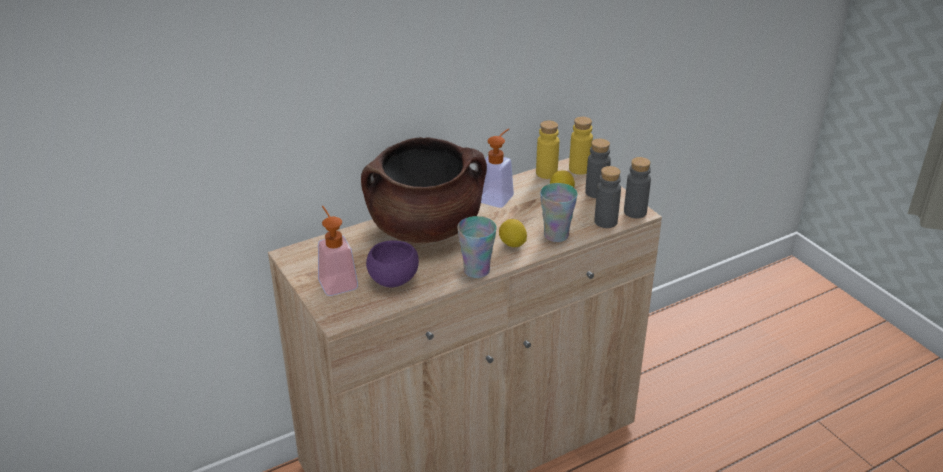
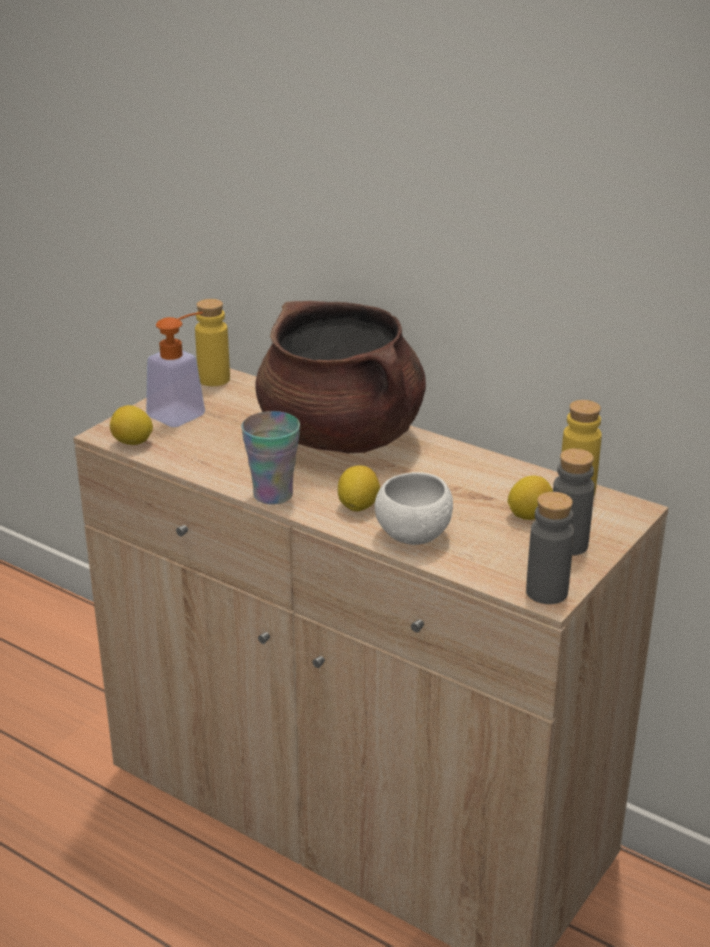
camera: 65 degrees right, 5 degrees down
(361, 311) = (132, 443): none -> lemon
(393, 280) = (209, 446): purple bowl -> none
(498, 195) = (472, 468): soap dispenser -> none
(556, 235) = (412, 535): cup -> white bowl
(579, 169) = (622, 516): yellow bottle -> yellow bottle (214, 379)
(605, 221) = (491, 570): grey bottle -> none

